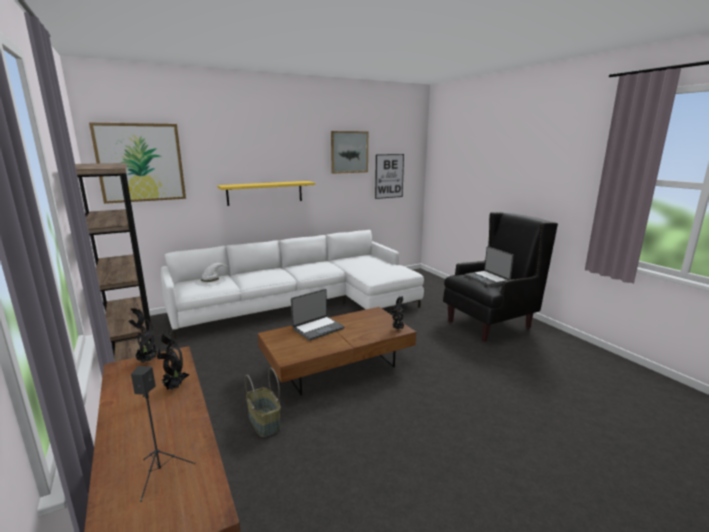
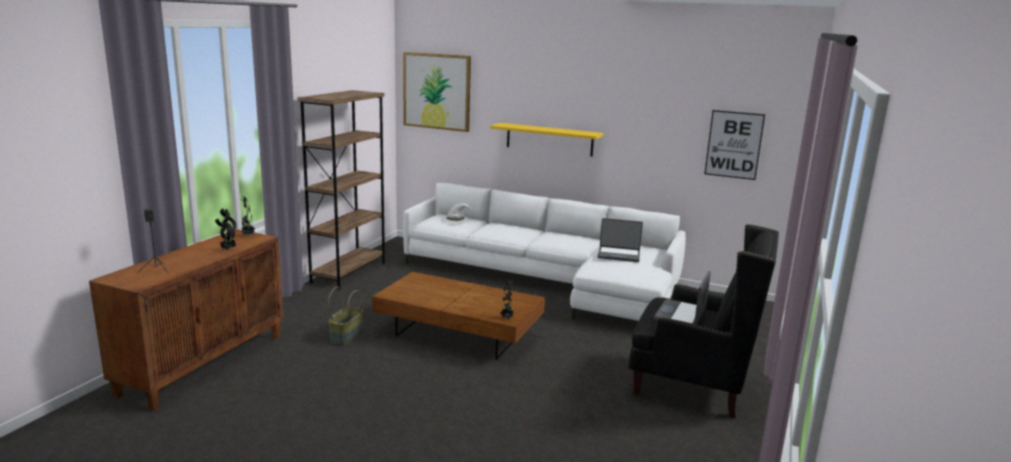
camera: 50 degrees right, 0 degrees up
(317, 328) = (453, 288): laptop -> laptop (618, 255)
(349, 152) = (668, 102): picture -> none

